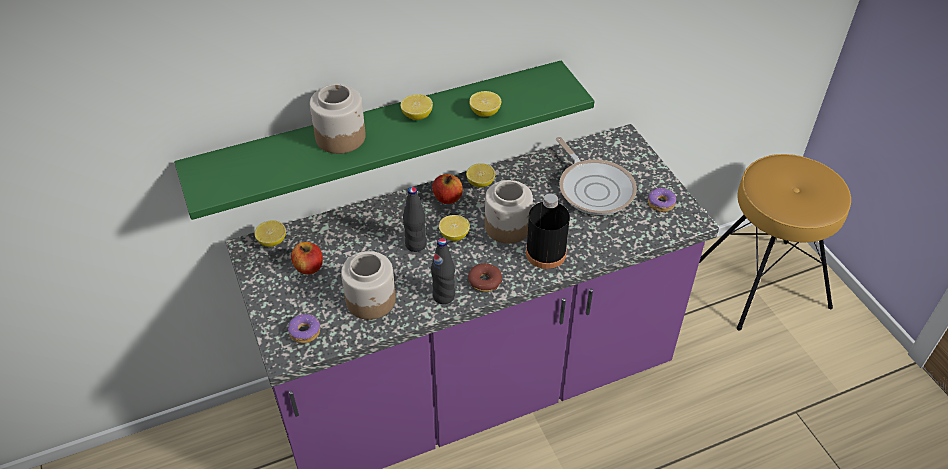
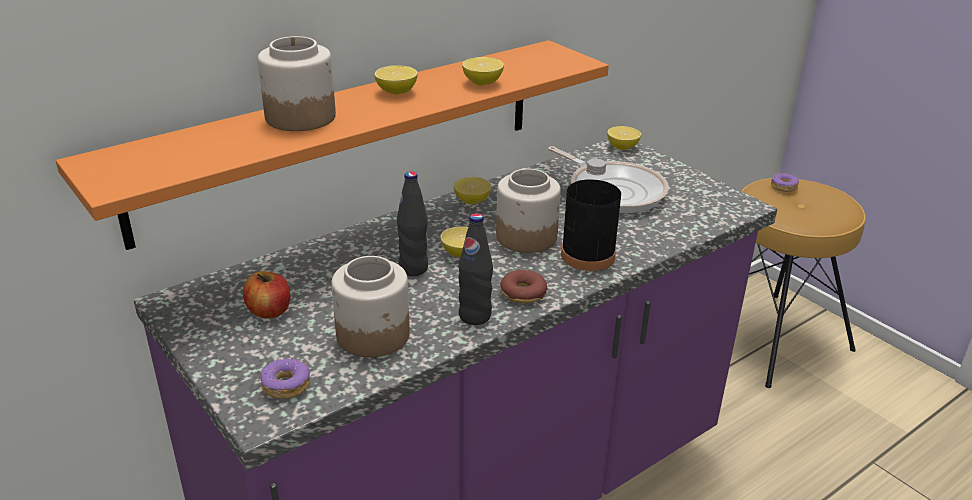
camera: 15 degrees left, 15 degrees down
(272, 241) = (206, 290): lemon -> lemon (622, 147)
(382, 136) = (345, 136): green shelf -> orange shelf
(447, 198) = (436, 219): apple -> none
(660, 204) = (698, 195): donut -> donut (783, 187)

